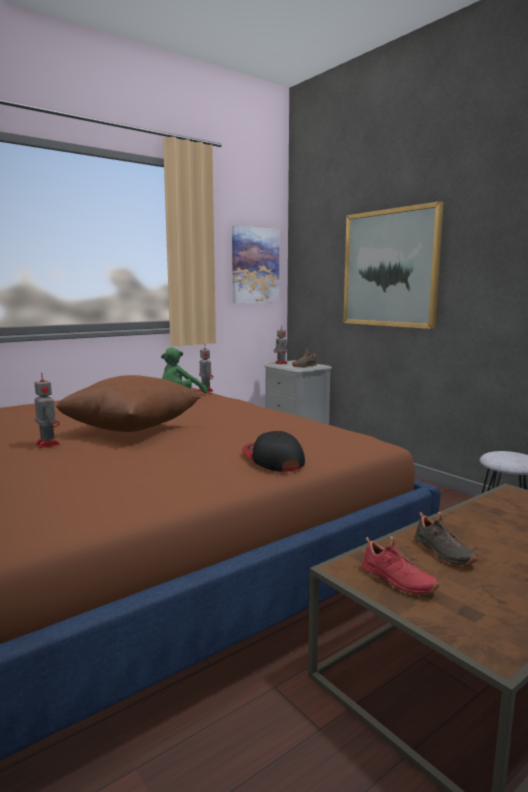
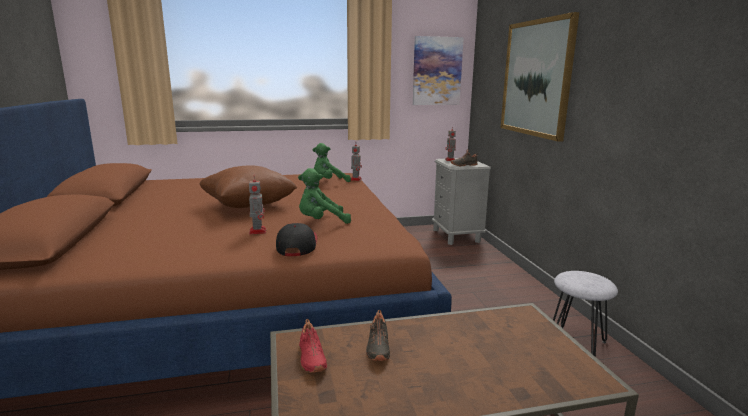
camera: 25 degrees right, 5 degrees up
(47, 444) = (186, 209): toy robot -> toy robot (257, 231)
(258, 433) = (321, 222): none -> green plush toy

